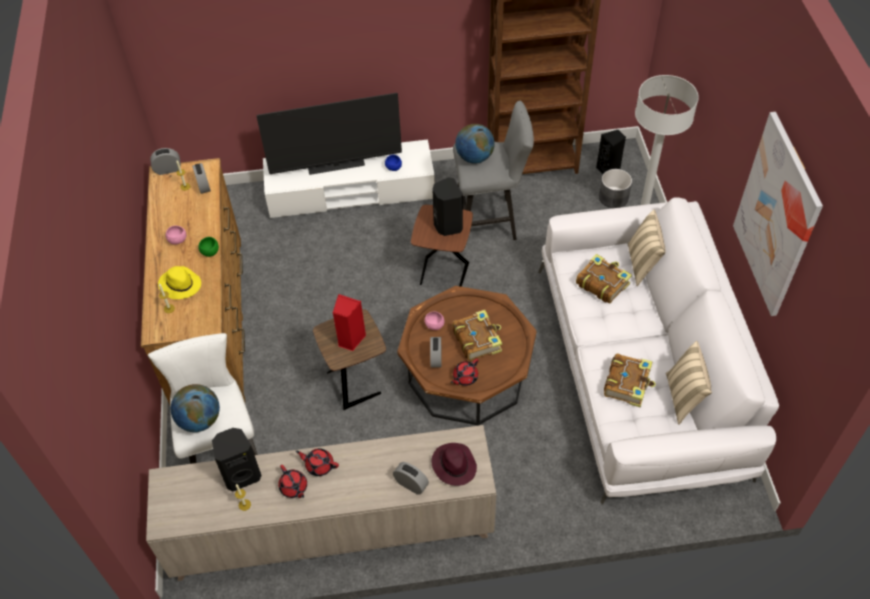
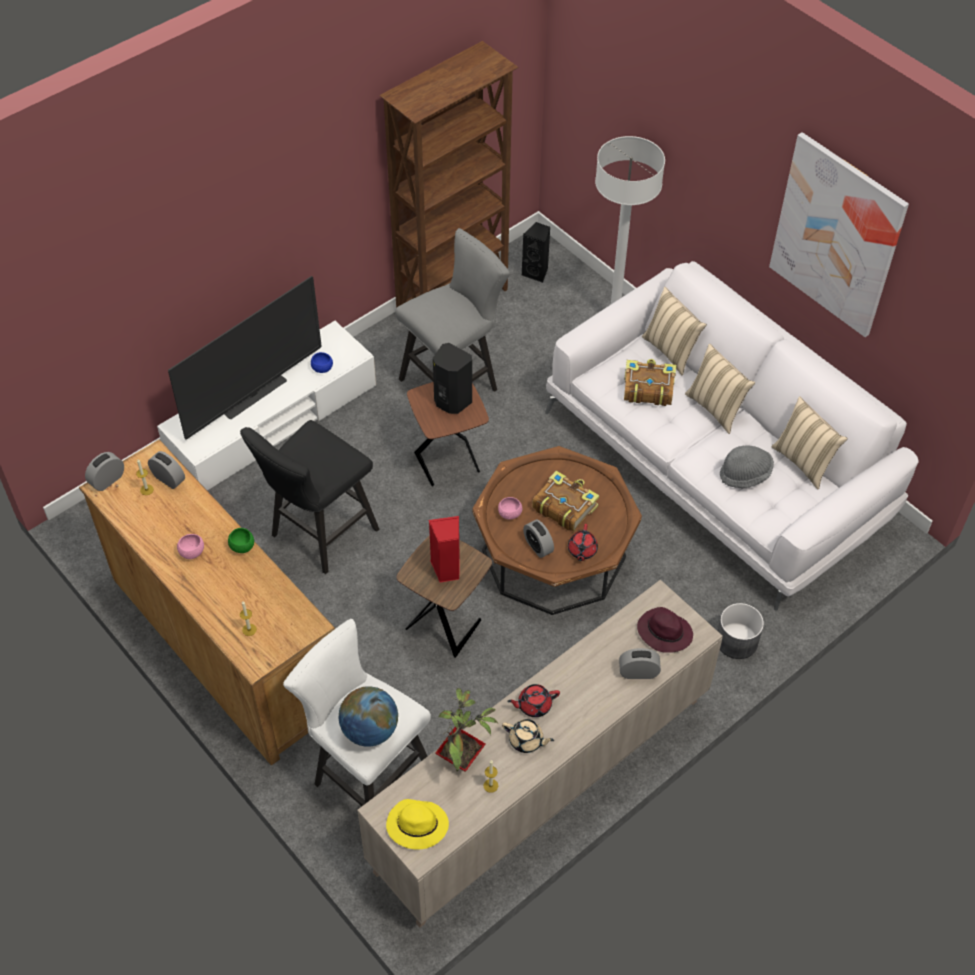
camera: 35 degrees left, 0 degrees up
(180, 285) = (238, 599): yellow hat -> yellow hat (416, 825)
(242, 474) = (462, 758): black speaker -> potted plant
(294, 487) = (526, 740): red teapot -> beige teapot
(321, 281) = (318, 536): none -> black stool
(474, 157) = (434, 313): globe -> none
(613, 197) = (562, 299): grey planter -> grey planter (736, 640)
(628, 383) = (745, 474): book -> grey hat
(645, 323) = (716, 408): none -> beige pillow

